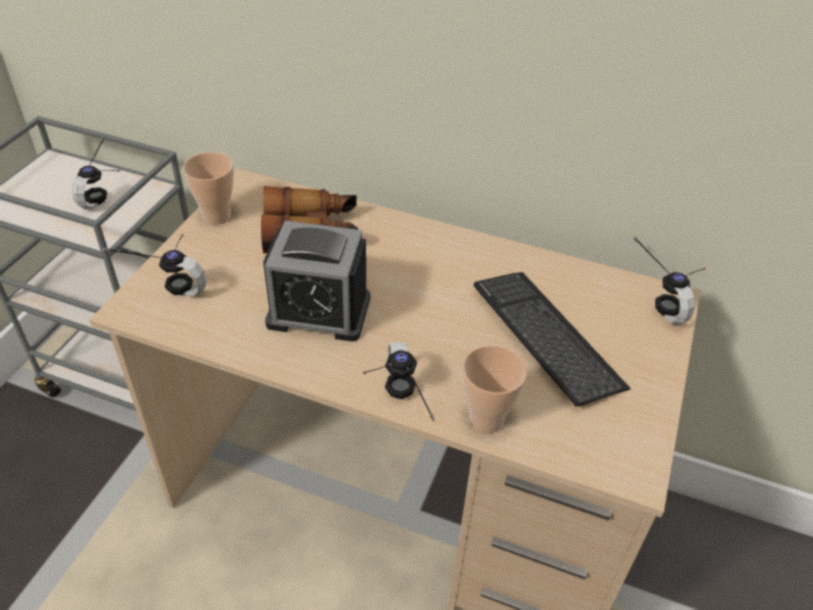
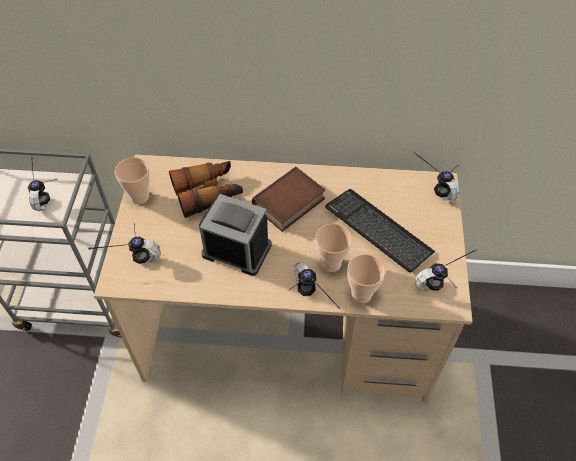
camera: 15 degrees left, 10 degrees up
(319, 311) = (236, 250): alarm clock -> alarm clock turned 150 degrees counterclockwise
(422, 272) = (289, 204): none -> book
(454, 364) = (331, 263): none -> cup
(634, 445) = (447, 287): none -> headphones

